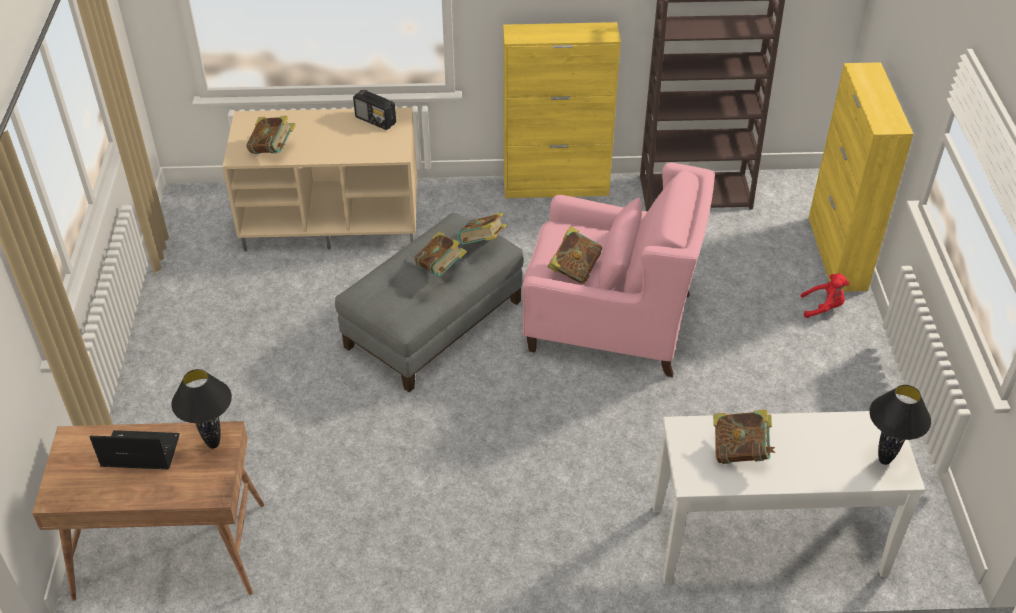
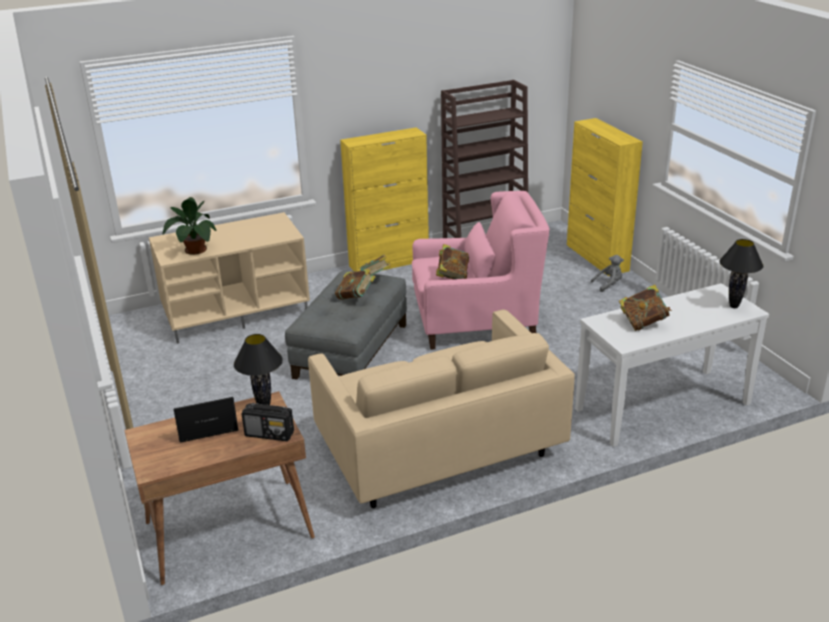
camera: 20 degrees left, 15 degrees down
(273, 150) = (194, 250): book -> potted plant
(376, 120) = (262, 222): radio -> radio (270, 434)
(454, 511) = (438, 448): none -> beige sofa
(823, 307) = (608, 285): red plush toy -> grey plush toy

